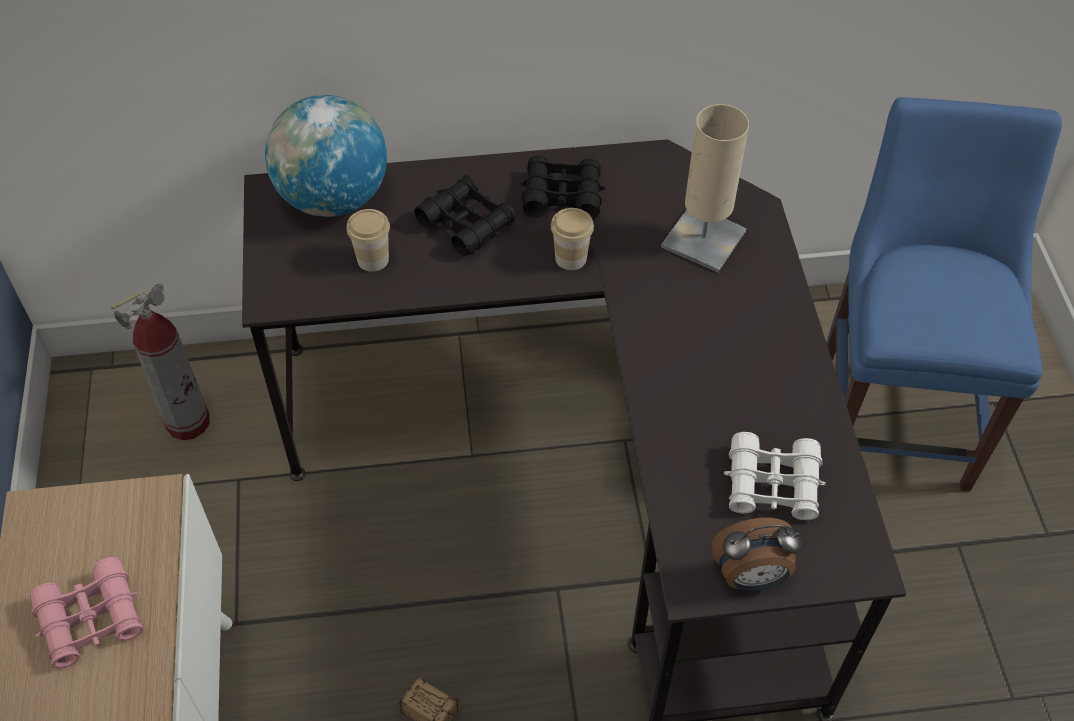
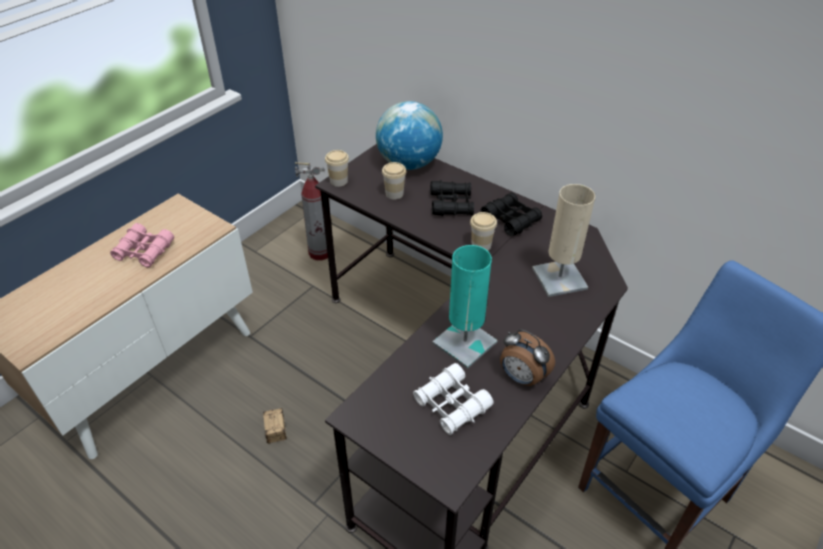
camera: 45 degrees right, 10 degrees down
(269, 293) = (339, 181): none -> cup
(700, 401) = (464, 343): none -> turquoise table lamp
(750, 577) = (385, 434): alarm clock -> alarm clock (521, 377)

